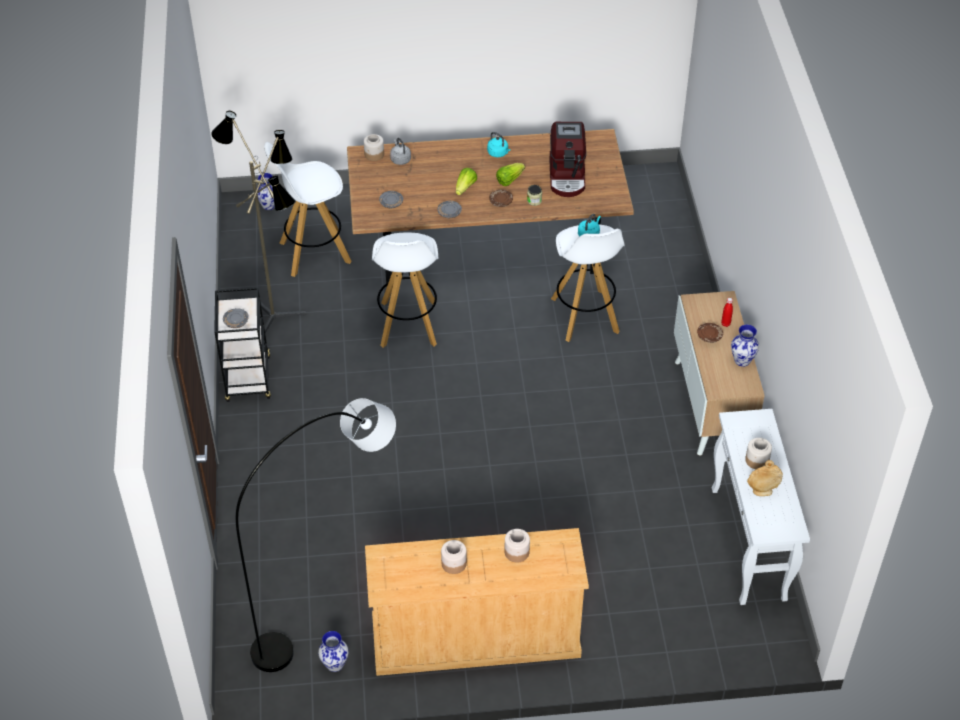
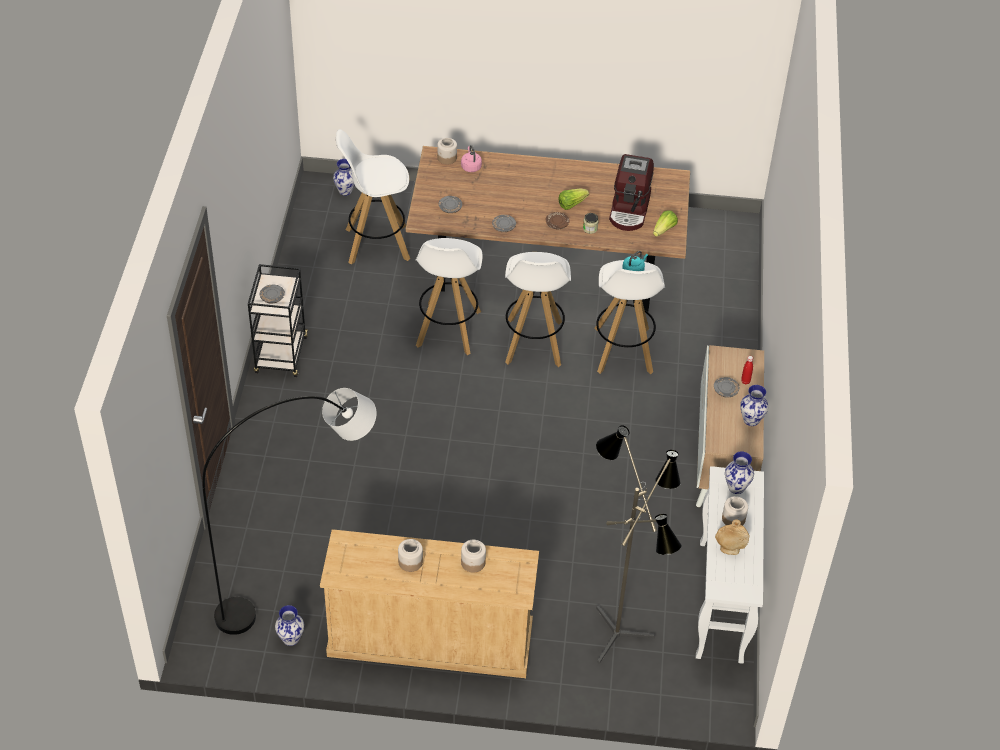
camera: 10 degrees right, 0 degrees up
(278, 314) = (326, 298): floor lamp -> floor lamp (622, 632)
(400, 159) = (471, 166): grey kettle -> pink kettle
(465, 188) = (526, 205): lettuce -> lettuce (664, 230)
(496, 323) = (533, 343): none -> white stool
(498, 153) = (568, 176): turquoise kettle -> none
(709, 336) = (725, 390): brown plate -> grey plate
(750, 428) = (736, 487): none -> vase

